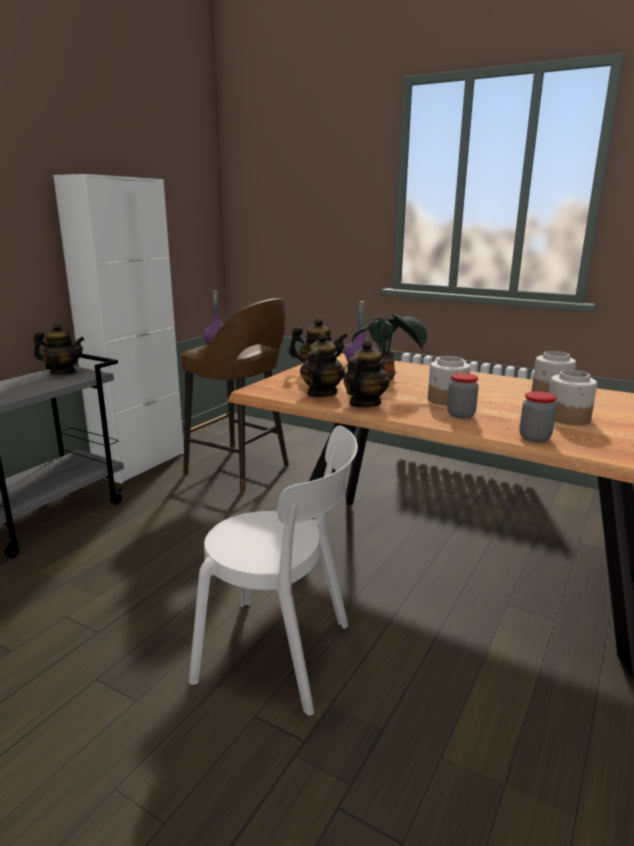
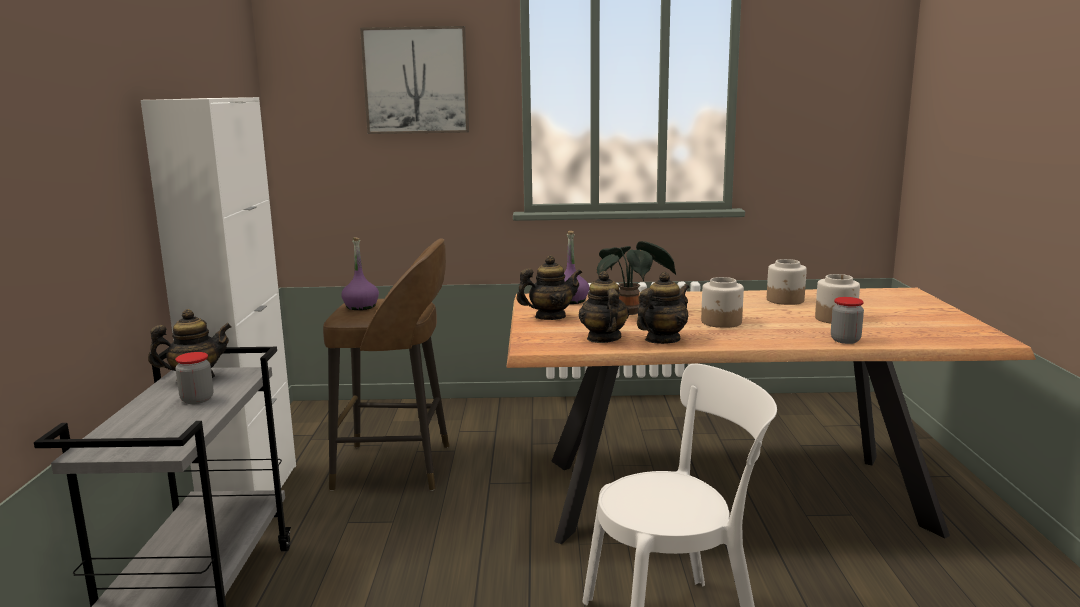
camera: 30 degrees left, 5 degrees down
(320, 172) = (416, 80): none -> picture
(364, 404) = (662, 340): teapot -> teapot turned 45 degrees clockwise
(461, 415) = (758, 333): jar -> jar (197, 399)

